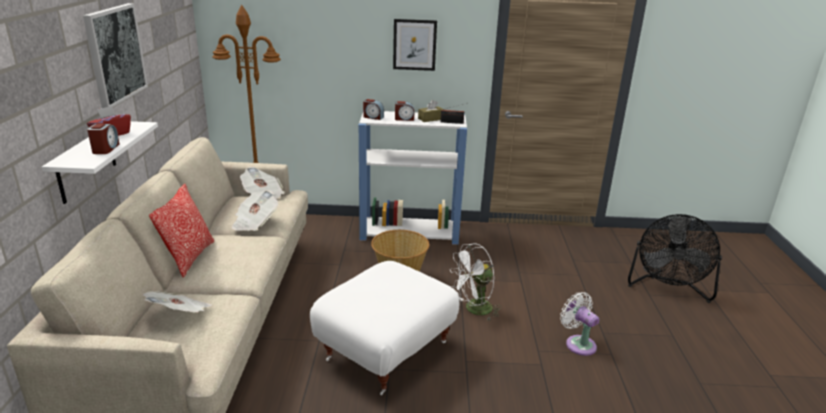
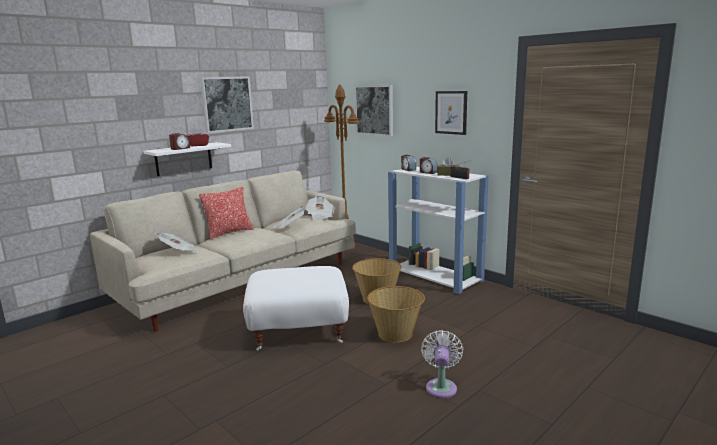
camera: 45 degrees right, 10 degrees down
(291, 40) = (374, 110): none -> picture
(474, 310) = (396, 334): white fan -> basket
(665, 285) = (623, 388): black fan -> none

